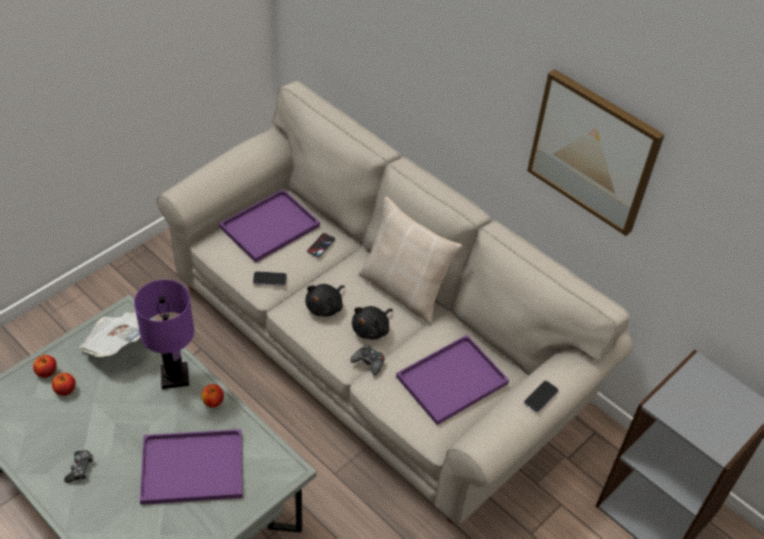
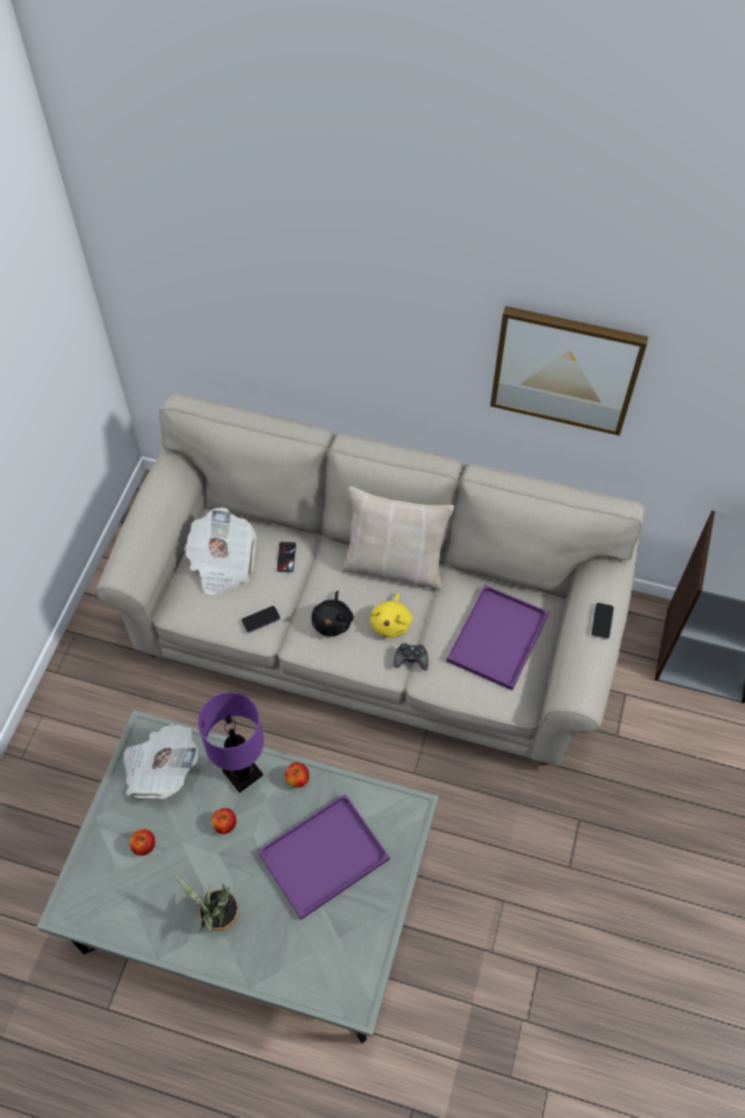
camera: 25 degrees left, 10 degrees up
(47, 372) = (111, 838): apple -> apple (225, 825)
(80, 469) = (218, 917): game controller -> potted plant
(269, 228) = (222, 563): purple tray -> newspaper
(372, 329) = (391, 622): black plush toy -> yellow plush toy

